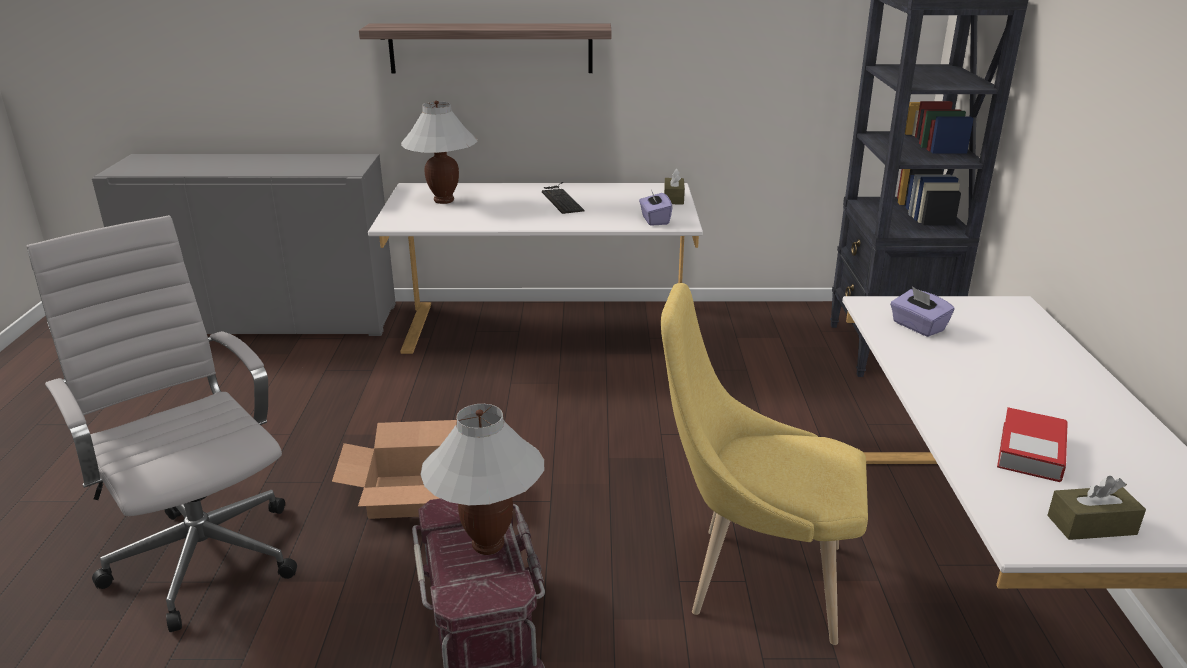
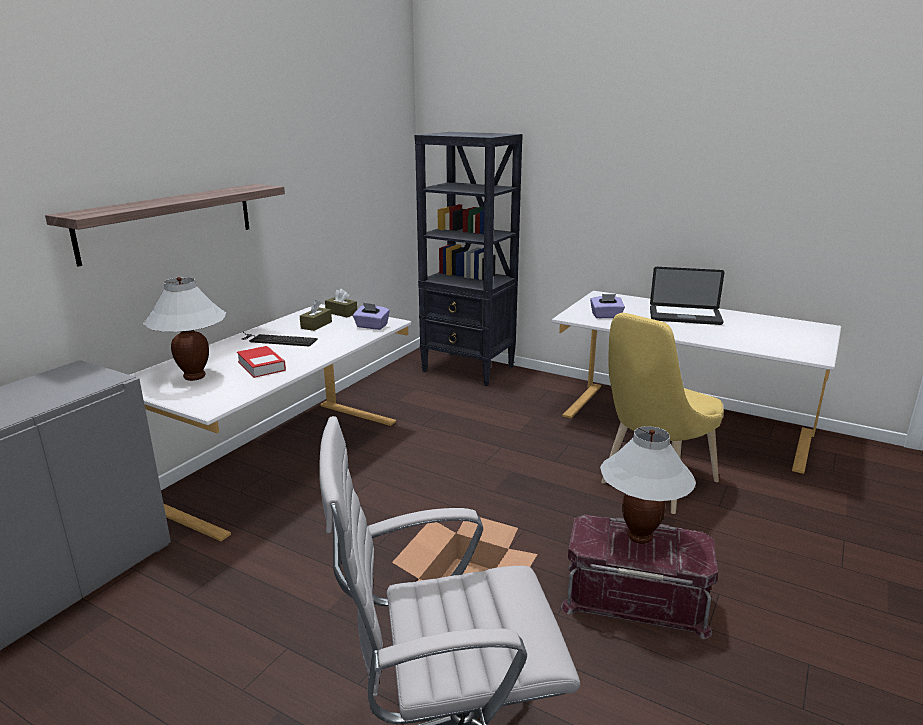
camera: 60 degrees left, 5 degrees down
(1031, 451) = (744, 334): book -> book (261, 366)
(1033, 385) = (685, 316): none -> laptop
(1091, 525) = (807, 344): brown tissue box -> brown tissue box (316, 325)

